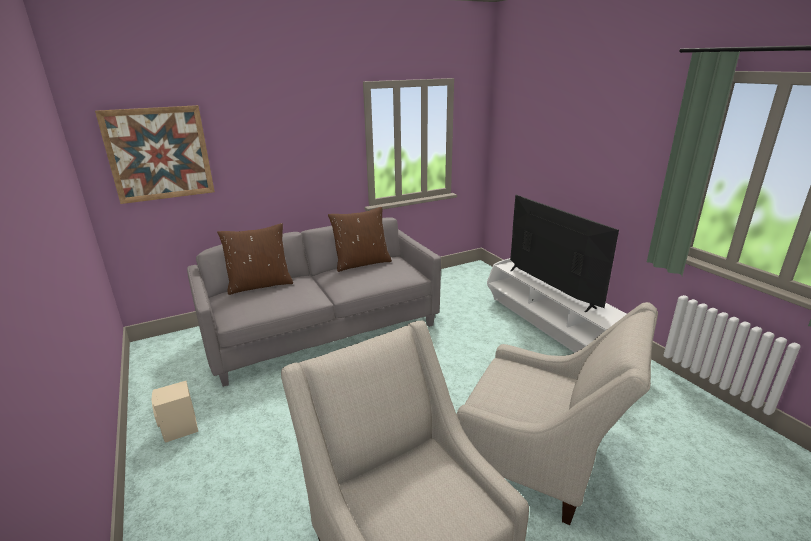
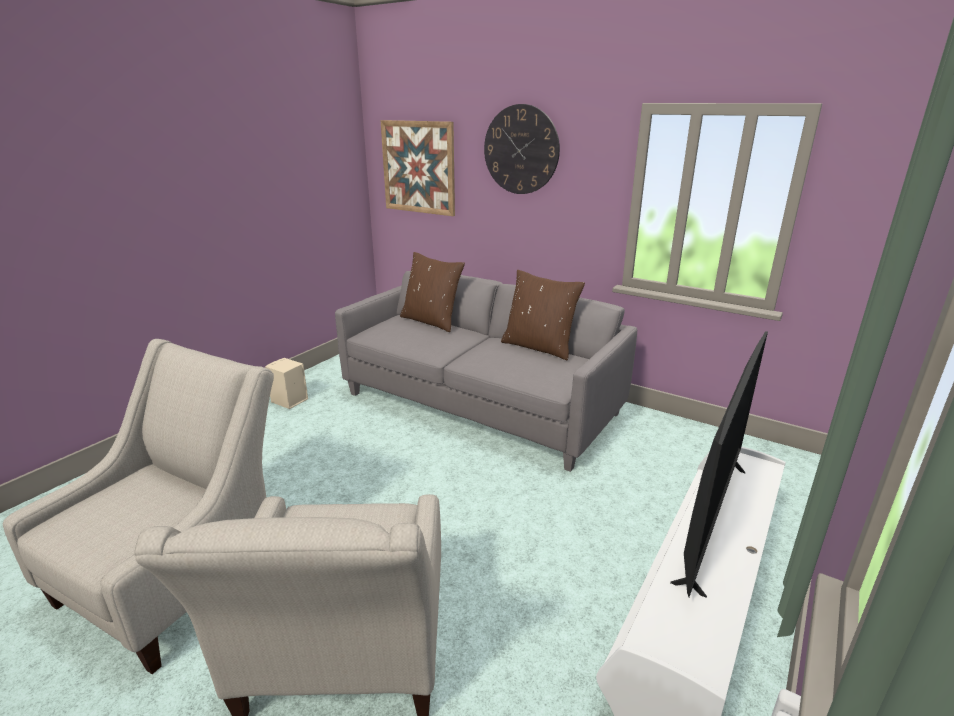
camera: 60 degrees right, 0 degrees up
(275, 123) = (521, 150): none -> wall clock

